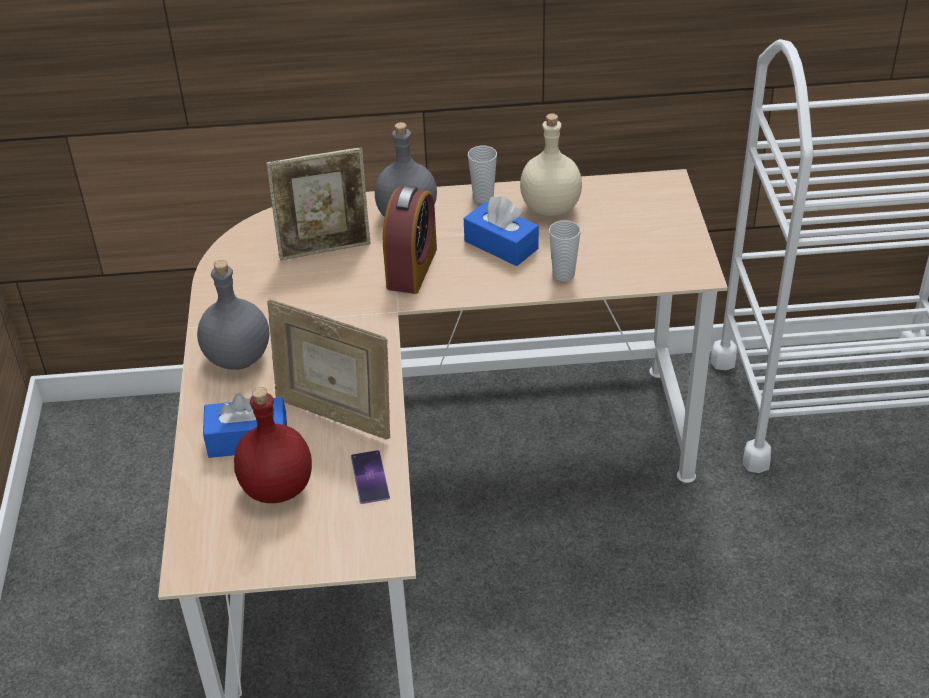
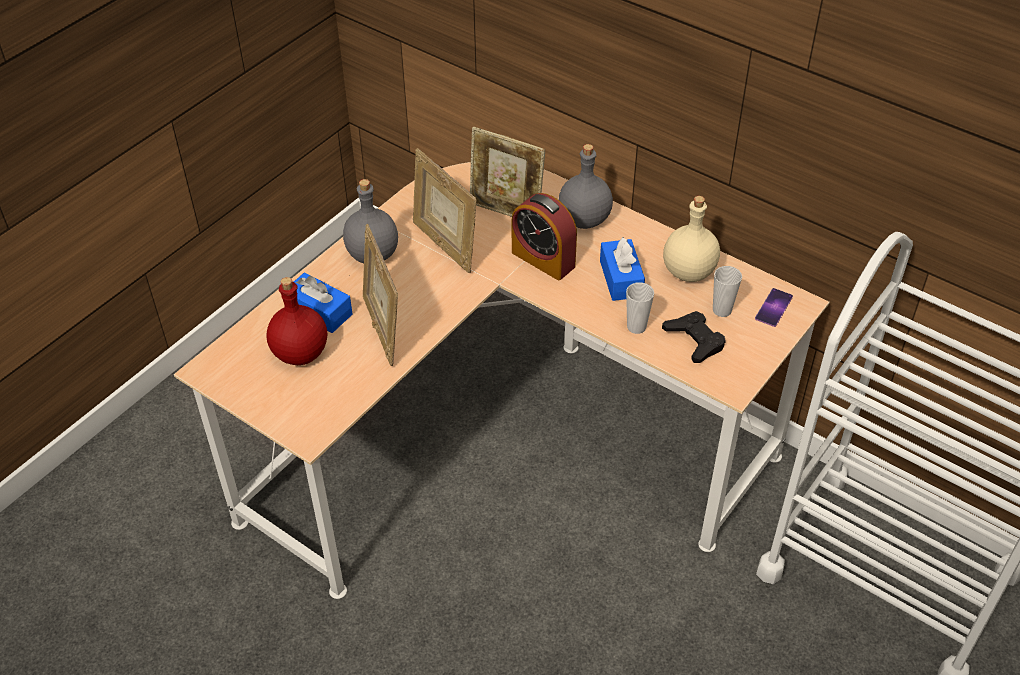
camera: 40 degrees right, 5 degrees up
(302, 309) = (445, 245): none -> picture frame
(370, 477) = (356, 383): phone -> phone (773, 307)
(412, 268) = (543, 259): alarm clock -> alarm clock turned 75 degrees clockwise
(483, 197) = (651, 236): cup -> cup (722, 310)
(623, 257) = (694, 340): none -> black game controller

